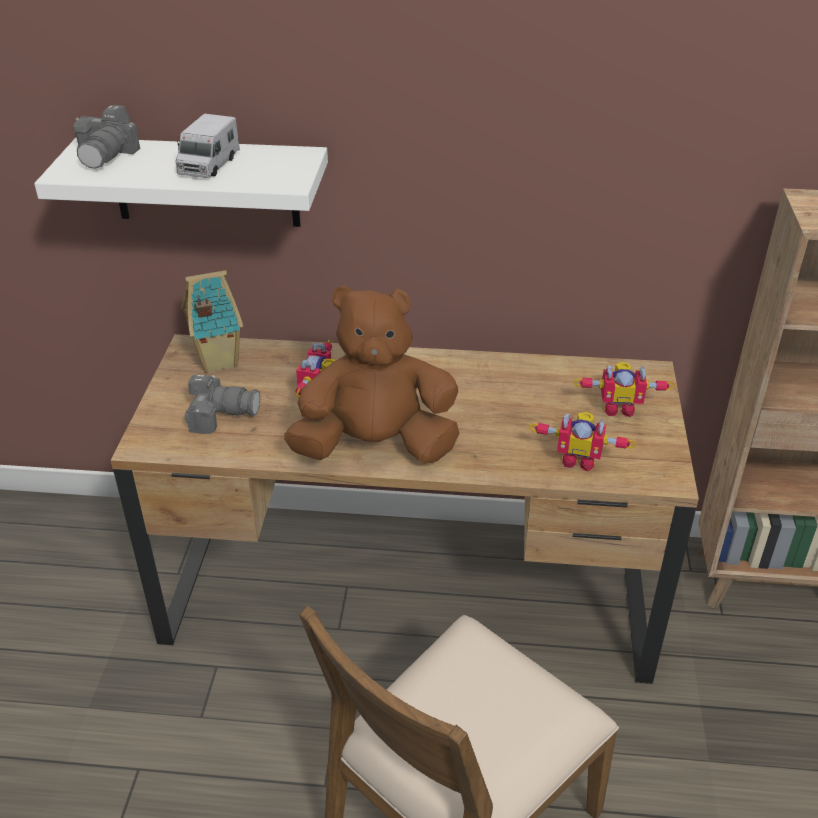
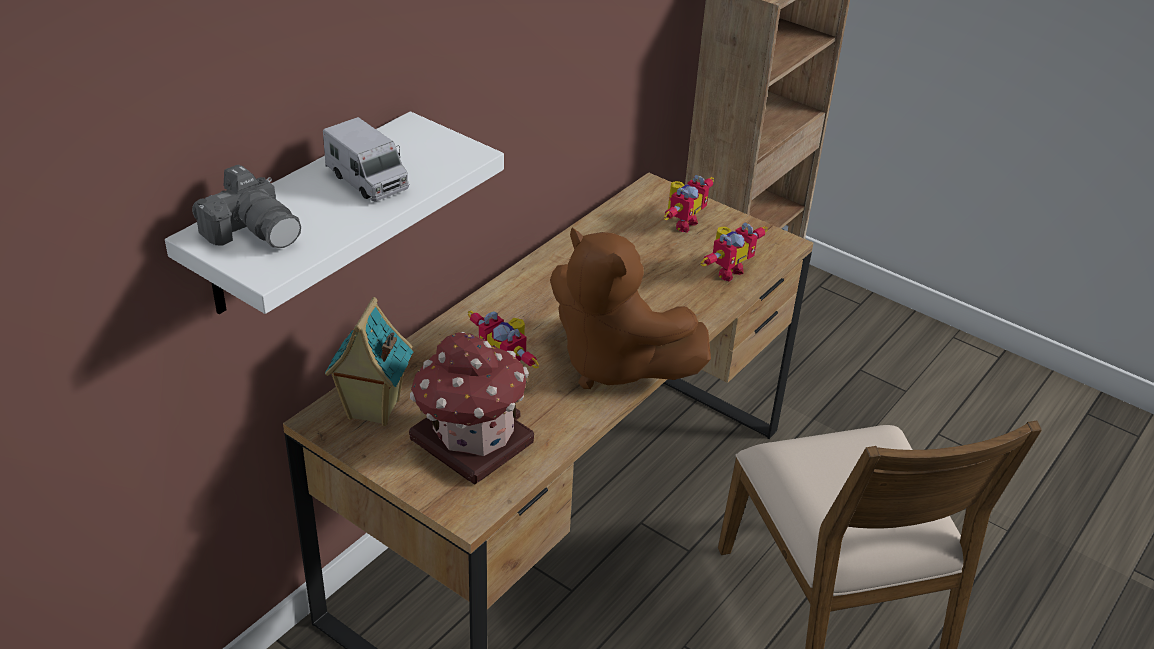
camera: 60 degrees left, 0 degrees up
(220, 414) = (470, 440): camera -> toy house
(376, 446) = (614, 363): brown plush toy -> brown plush toy turned 75 degrees counterclockwise

